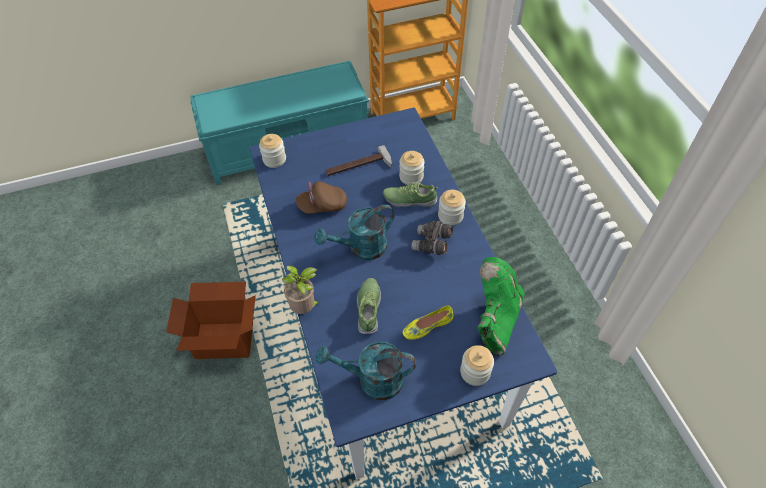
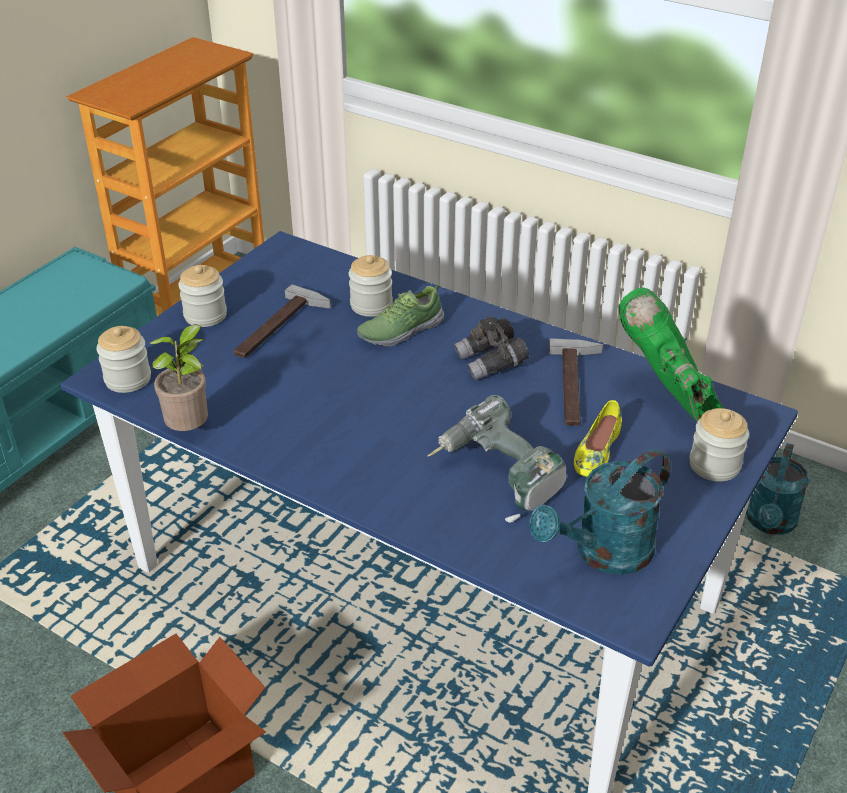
camera: 40 degrees left, 15 degrees down
(305, 308) = (404, 529): potted plant -> potted plant (191, 430)
(322, 206) = (278, 397): brown cap -> none
(361, 248) = (400, 416): turquoise watering can -> turquoise watering can (770, 523)
(369, 309) = (497, 477): shoe -> power drill
(450, 216) = (477, 322): jar -> jar (205, 315)
(458, 283) = (577, 386): none -> hammer

